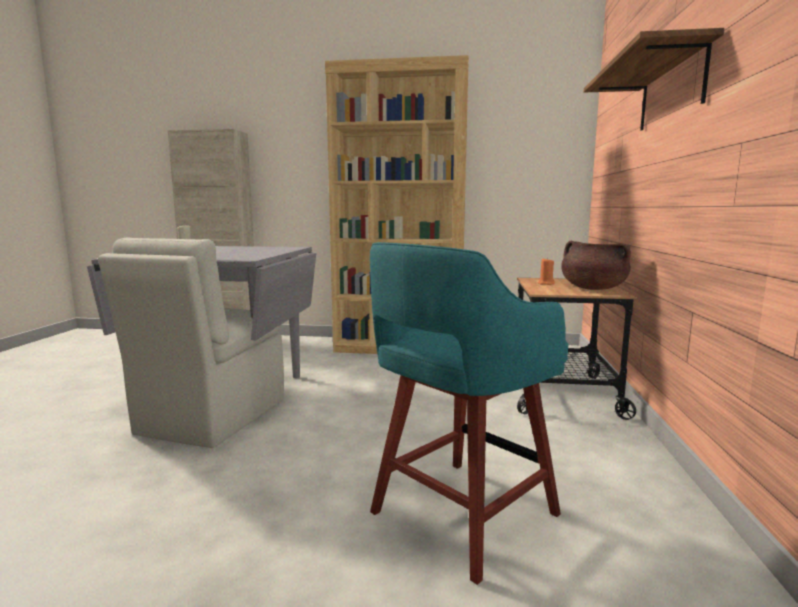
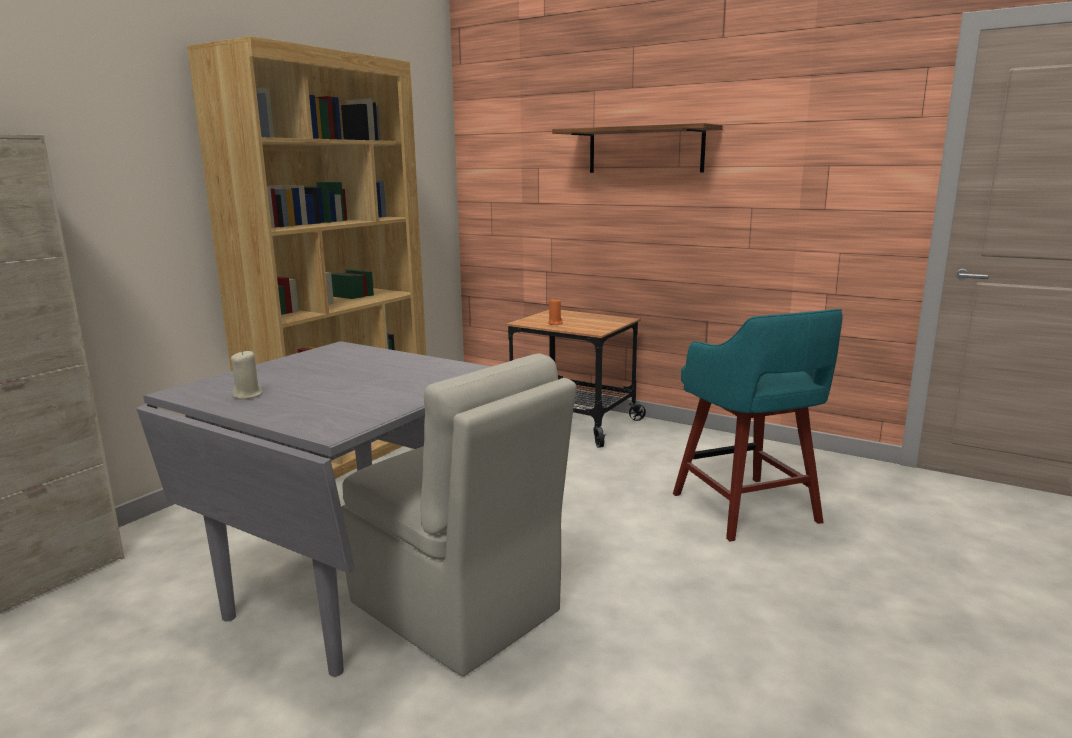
camera: 65 degrees left, 5 degrees up
(592, 288) = (596, 319): brown cooking pot -> none

